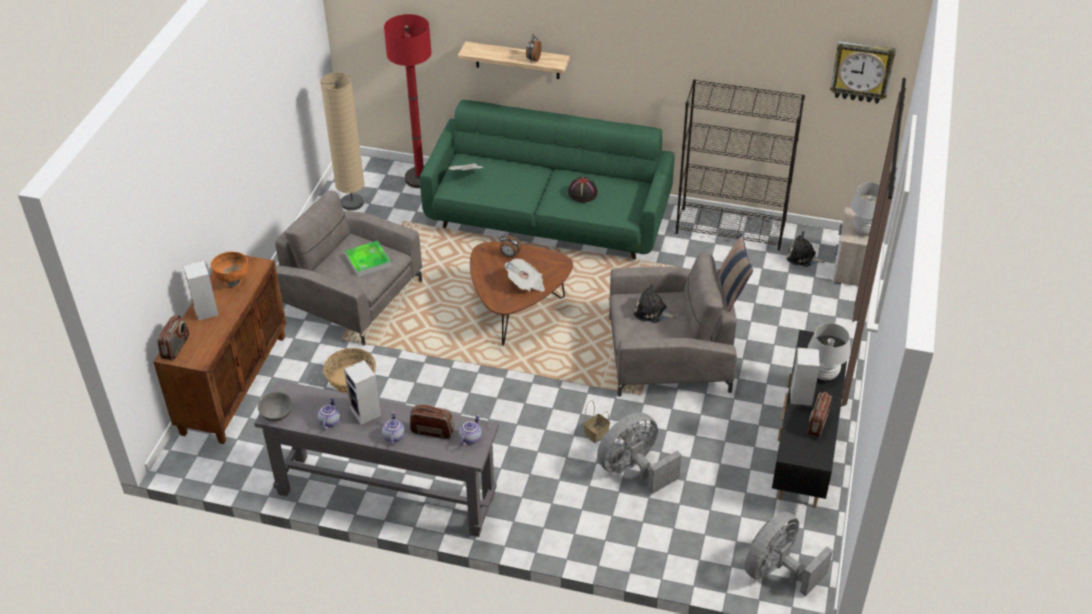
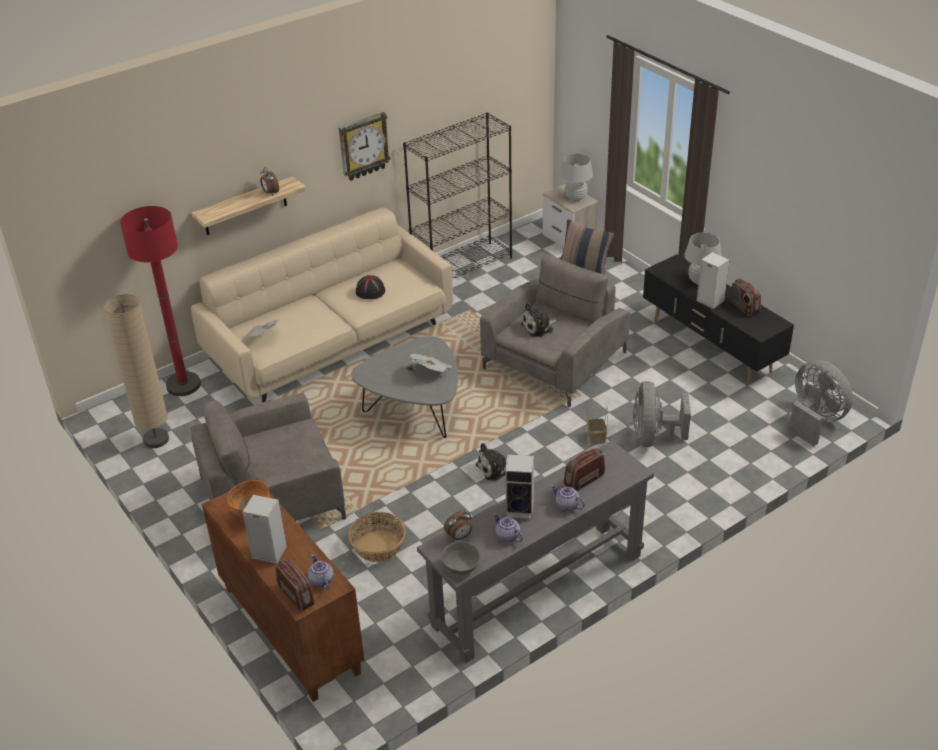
camera: 50 degrees left, 5 degrees down
(368, 261) = (286, 444): tray -> none
(470, 438) = (613, 463): teapot -> teapot (321, 581)
(510, 255) = (387, 363): alarm clock -> alarm clock (459, 537)
(517, 310) = (415, 411): brown coffee table -> grey coffee table
(548, 218) = (331, 342): green sofa -> beige sofa
(777, 571) = (814, 420): grey fan -> grey fan turned 150 degrees clockwise
(803, 257) = (532, 252): plush toy -> plush toy (495, 468)
(862, 71) = (520, 70): wall clock -> wall clock (363, 146)

